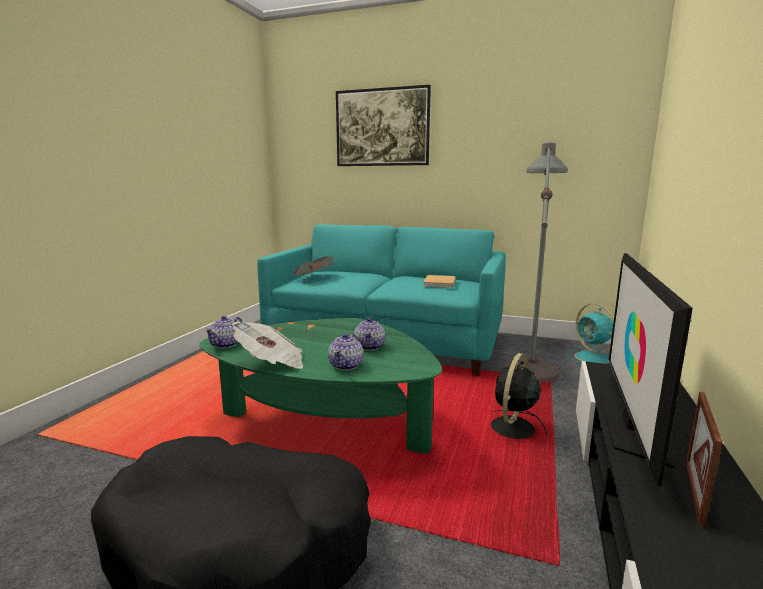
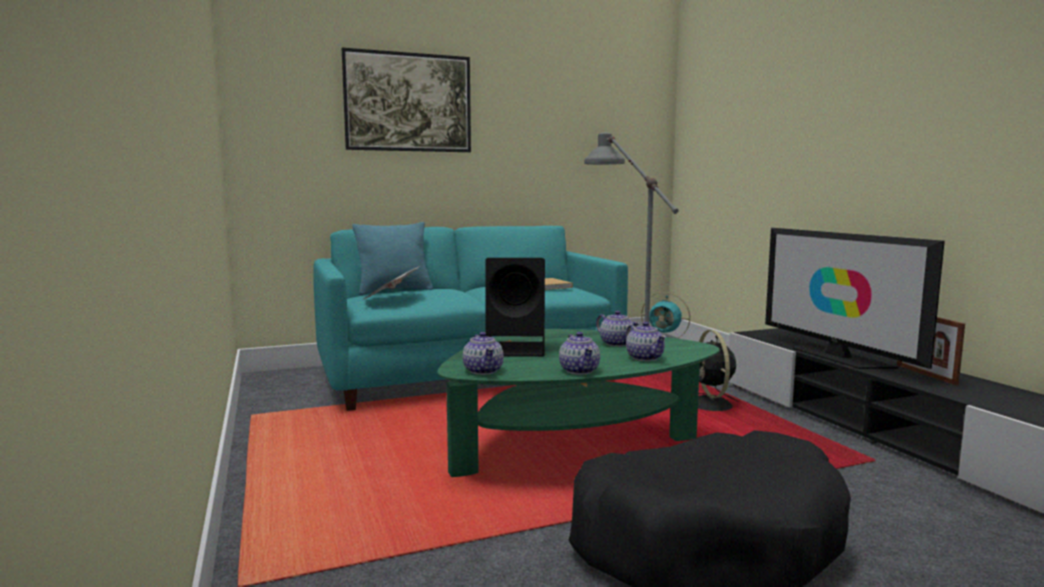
camera: 40 degrees left, 5 degrees down
(271, 362) = (579, 370): newspaper -> teapot
(296, 333) = (518, 349): none -> black speaker
(338, 271) = (394, 291): none -> turquoise pillow

